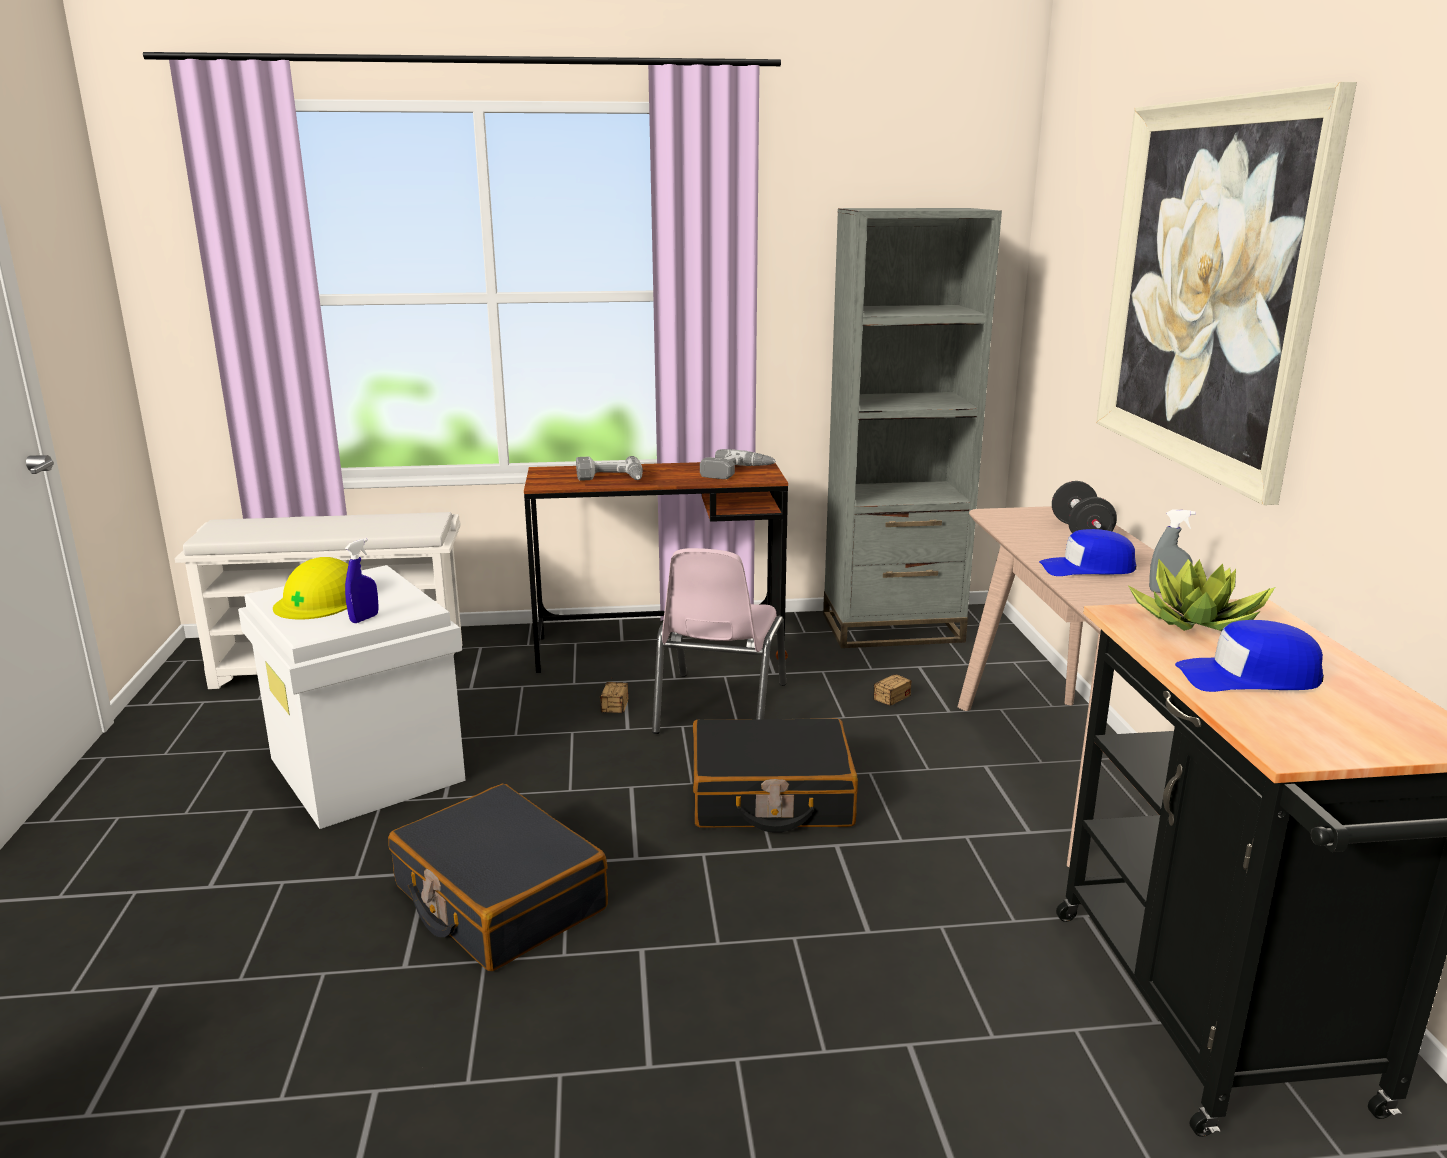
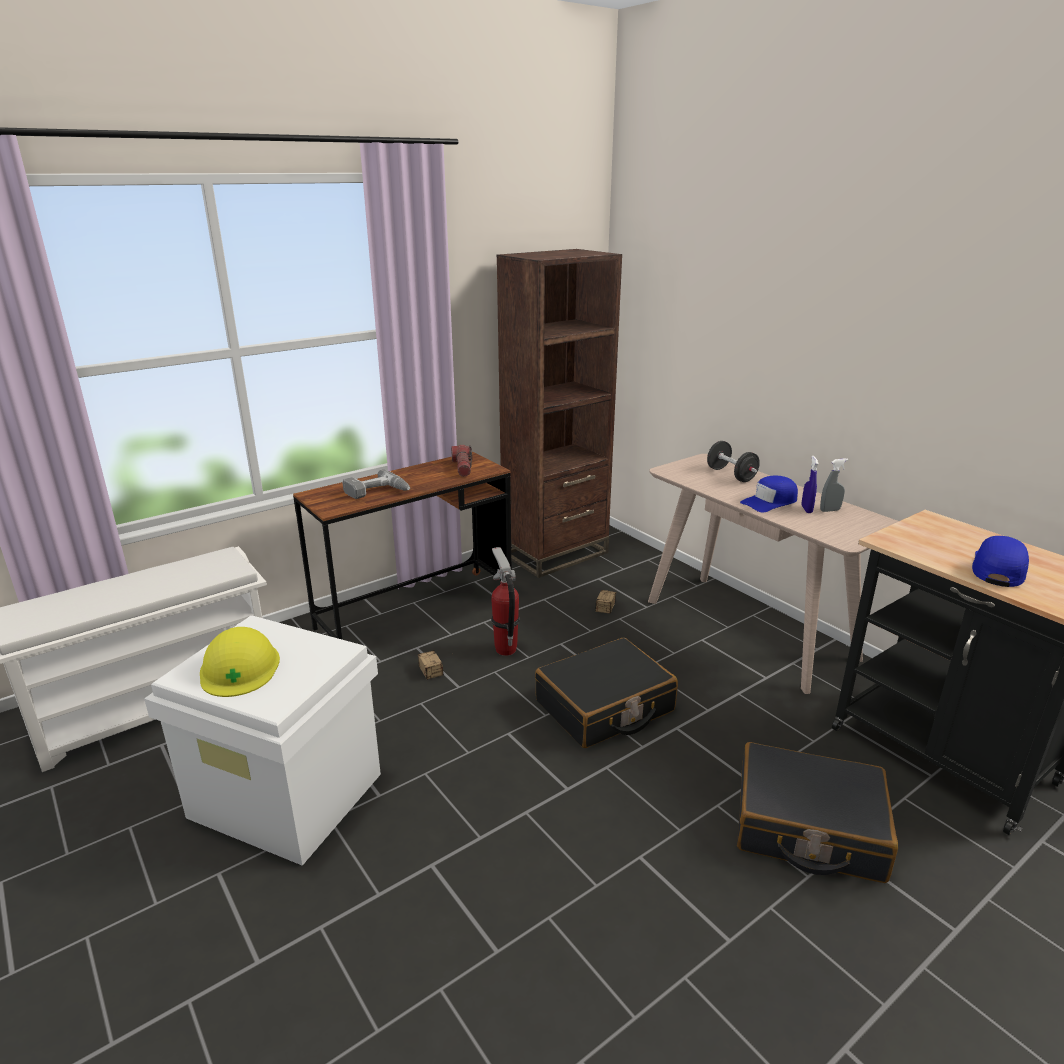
camera: 30 degrees left, 5 degrees up
(364, 618) = (305, 675): blue spray bottle -> blue spray bottle (806, 509)
(498, 898) = (507, 862): black suitcase -> black suitcase (808, 827)
(719, 708) = (505, 649): pink chair -> fire extinguisher
(736, 472) = (463, 467): power drill -> flashlight
(892, 628) = (555, 553): grey bookcase -> brown bookcase
(1197, 621) = (922, 535): potted plant -> none
(1207, 287) = (814, 311): picture -> none
(1248, 677) = (997, 569): blue cap -> blue cap turned 150 degrees clockwise

